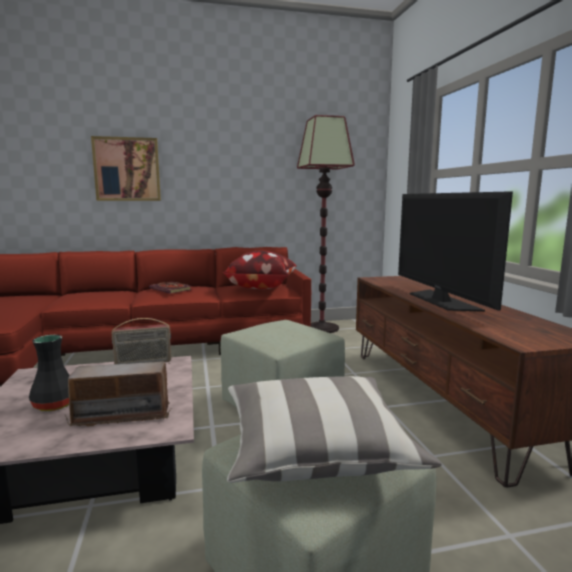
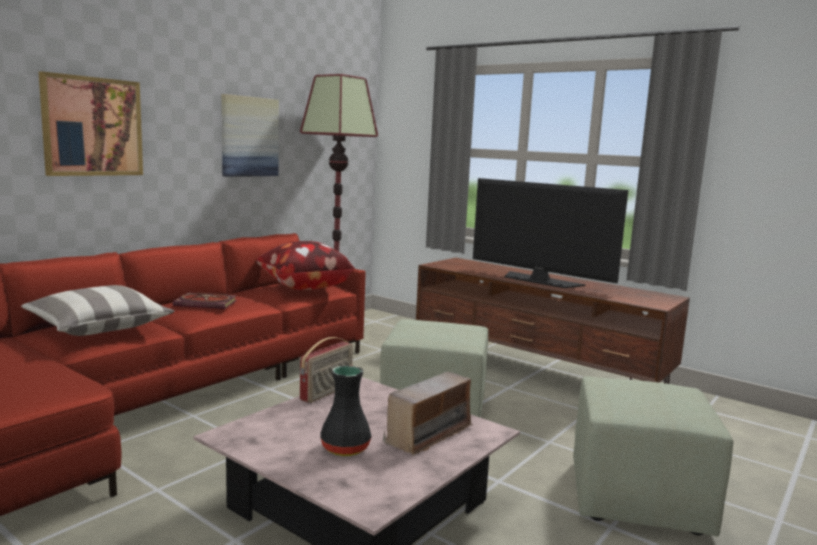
camera: 40 degrees left, 0 degrees up
(250, 173) = (249, 137): none -> picture
(316, 449) = (651, 397): pillow -> pillow (99, 328)

